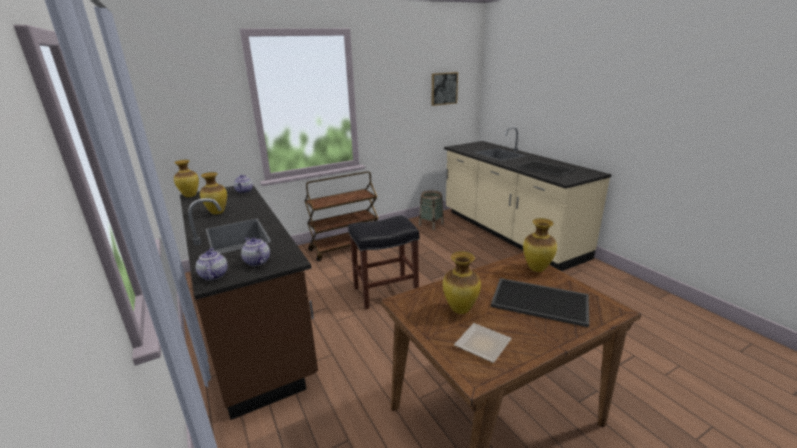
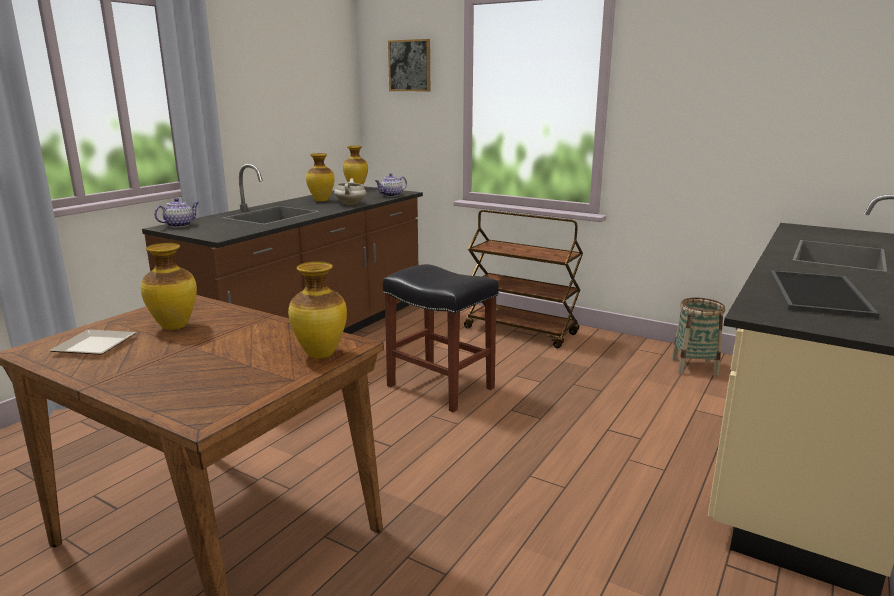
camera: 60 degrees right, 5 degrees down
(251, 206) = (351, 204): none -> white cooking pot
(256, 261) = (213, 229): teapot -> none
(444, 88) = (816, 98): picture -> picture (410, 65)
(541, 301) = (213, 365): tray -> none

